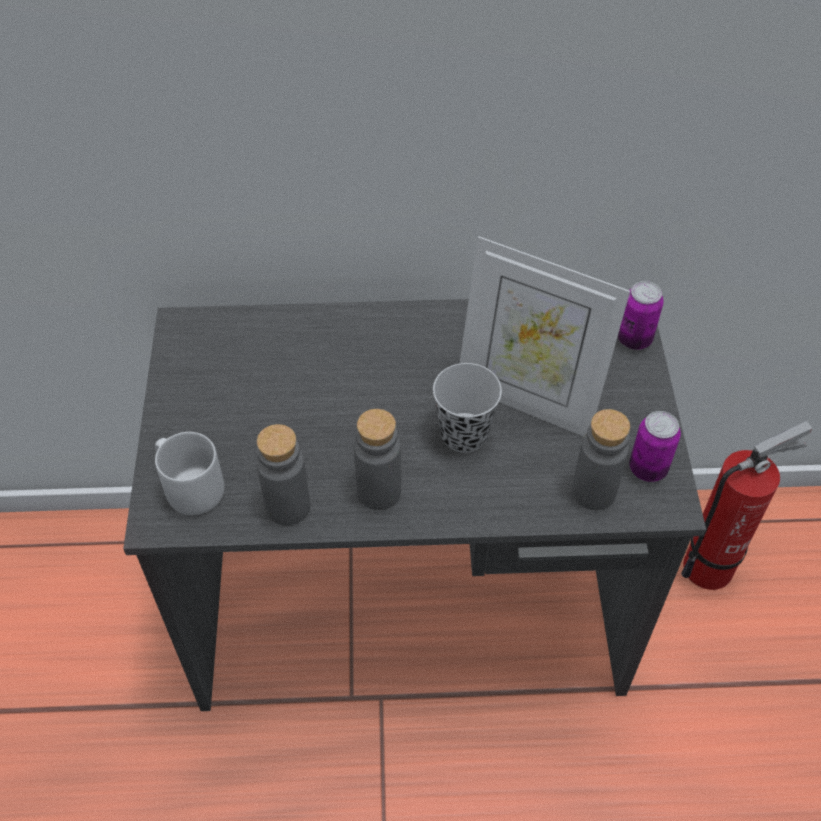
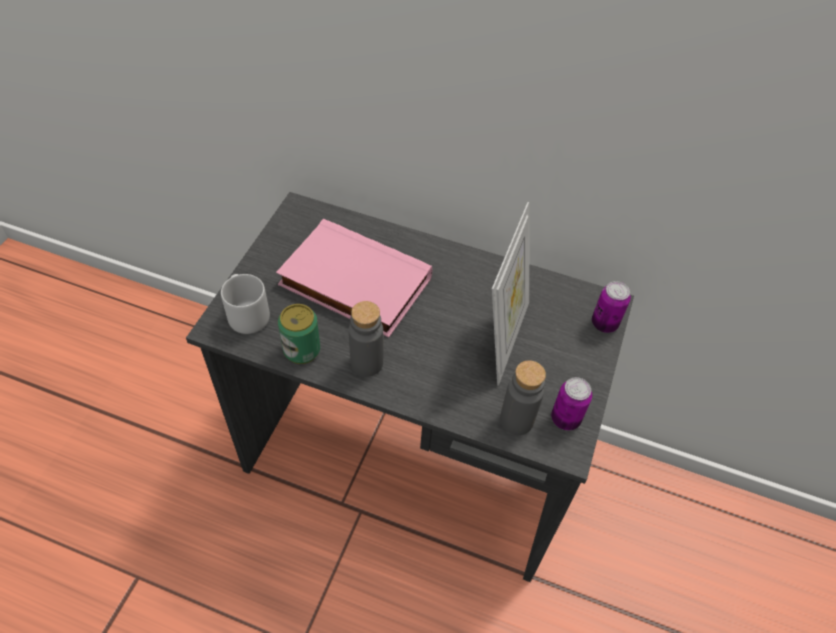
camera: 20 degrees right, 0 degrees up
(288, 506) = (302, 350): grey bottle -> can
(307, 399) = (352, 284): none -> pink book
(464, 434) = (445, 346): black cup -> none
(527, 400) = (503, 338): picture frame -> picture frame turned 120 degrees counterclockwise
(714, 565) = (639, 517): fire extinguisher -> none

